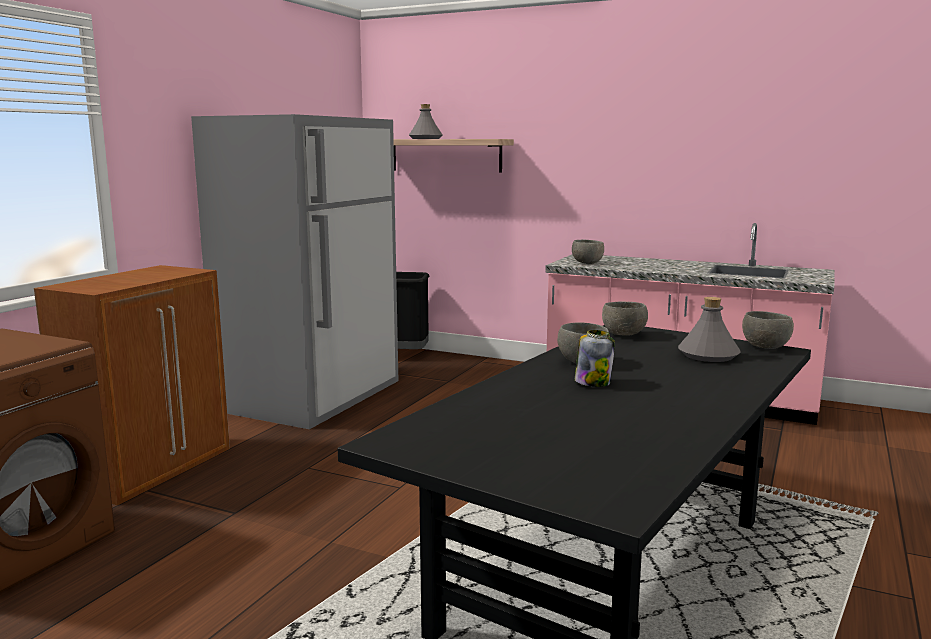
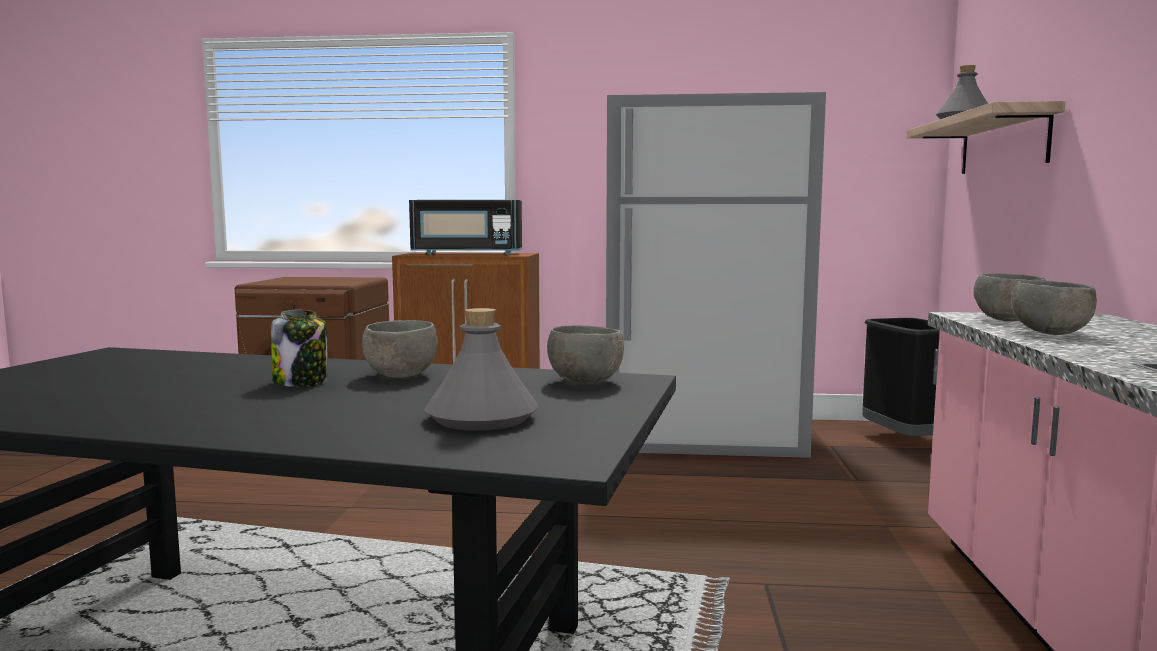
camera: 70 degrees right, 5 degrees down
(132, 278) = (467, 254): none -> black microwave
(766, 347) = (579, 449): grey bowl -> grey bowl (1051, 333)

